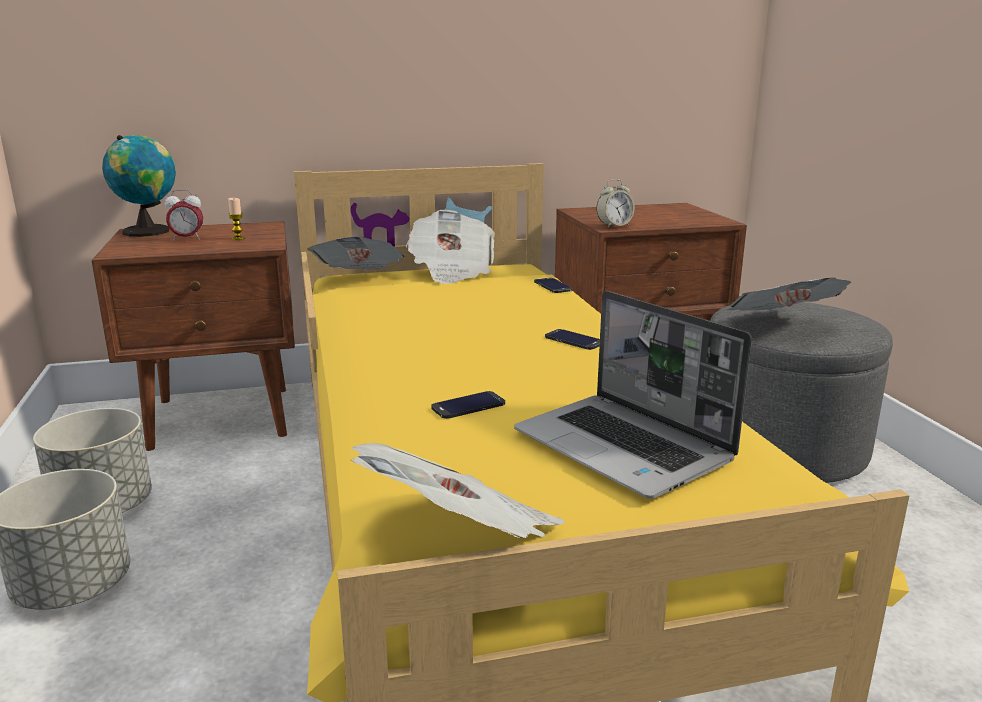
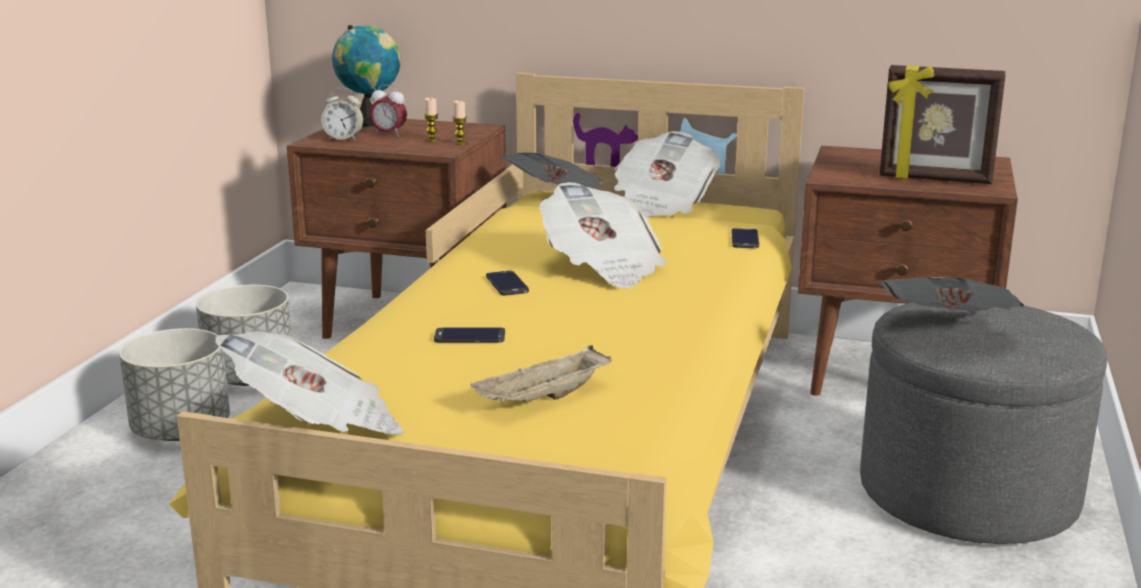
camera: 30 degrees right, 0 degrees up
(270, 238) = (460, 143): none -> candle
(485, 325) = (602, 267): none -> newspaper
(574, 340) = (664, 299): phone -> phone (507, 284)
(614, 226) = (839, 177): alarm clock -> alarm clock (343, 139)
(625, 448) = (543, 399): laptop -> beige tray
(675, 220) = (935, 180): none -> picture frame

